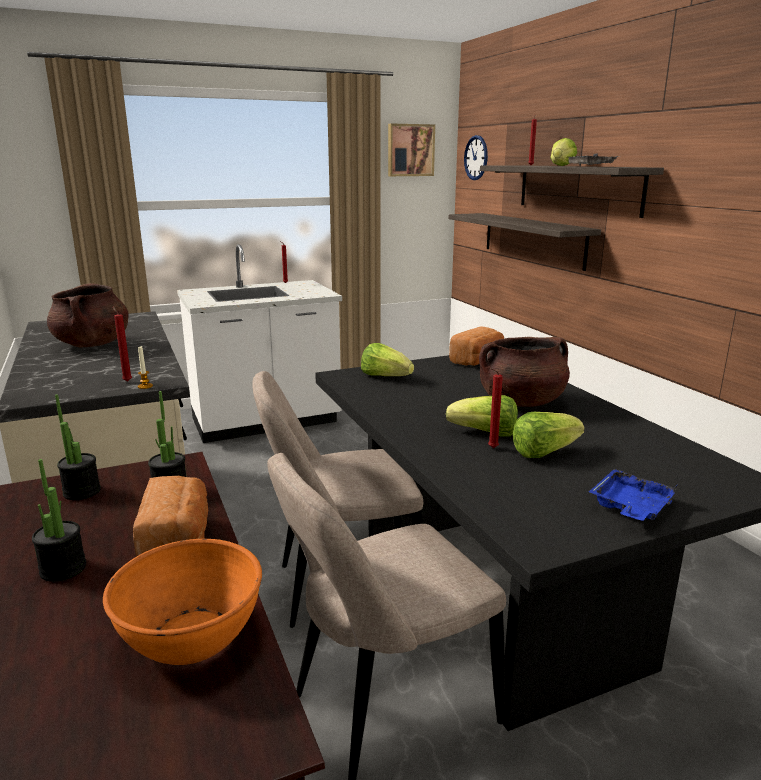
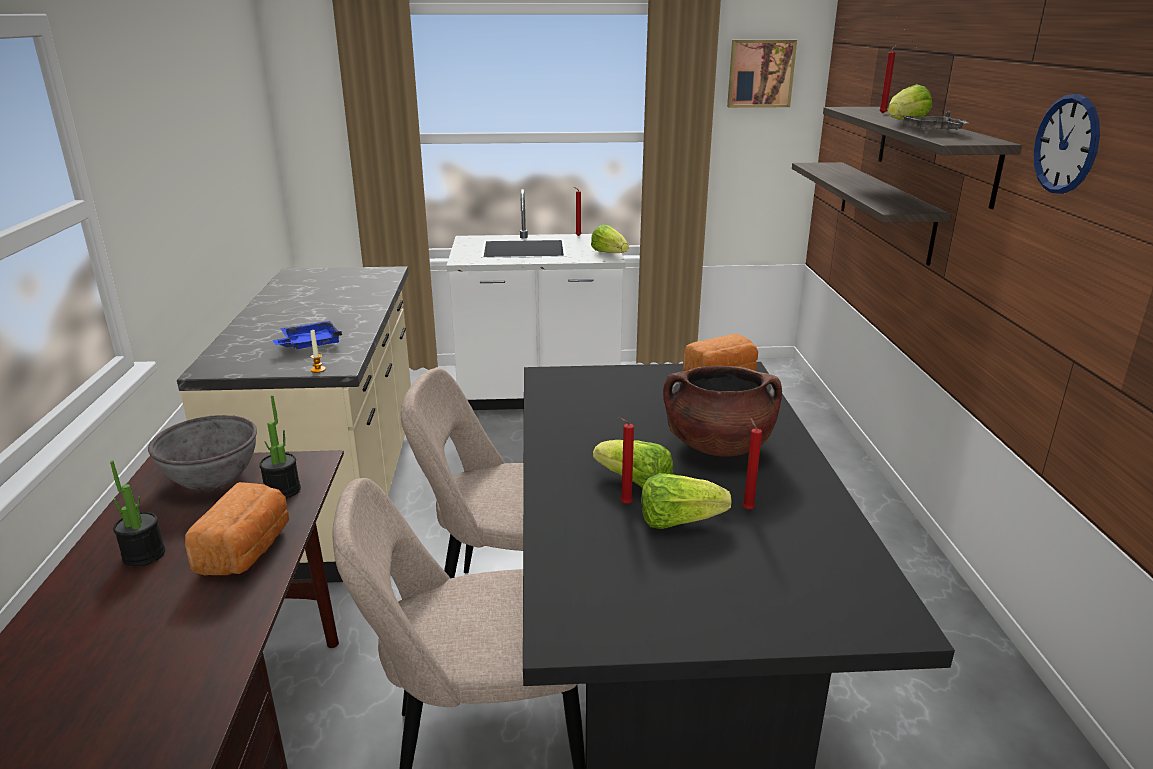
camera: 20 degrees right, 5 degrees up
(82, 492) = (212, 476): potted plant -> grey bowl
(92, 344) = (314, 306): brown cooking pot -> none
(126, 381) = (307, 360): red candle -> red candle (746, 509)
(192, 636) = (190, 649): orange bowl -> none
(385, 377) = (593, 385): lettuce -> lettuce (609, 254)
(476, 158) = (844, 87): wall clock -> wall clock (1066, 144)
(630, 507) = (707, 616): blue tray -> blue tray (309, 344)

